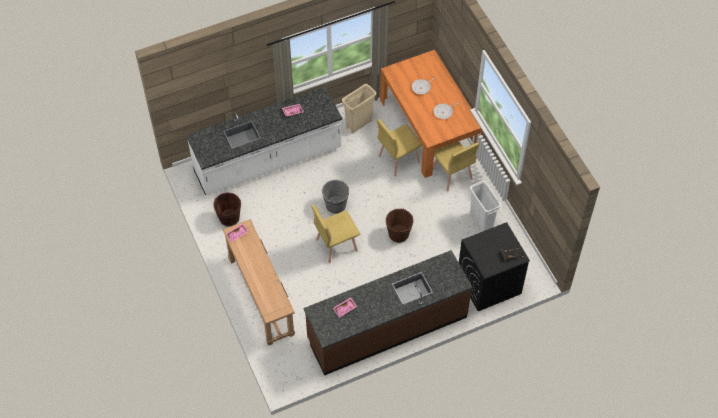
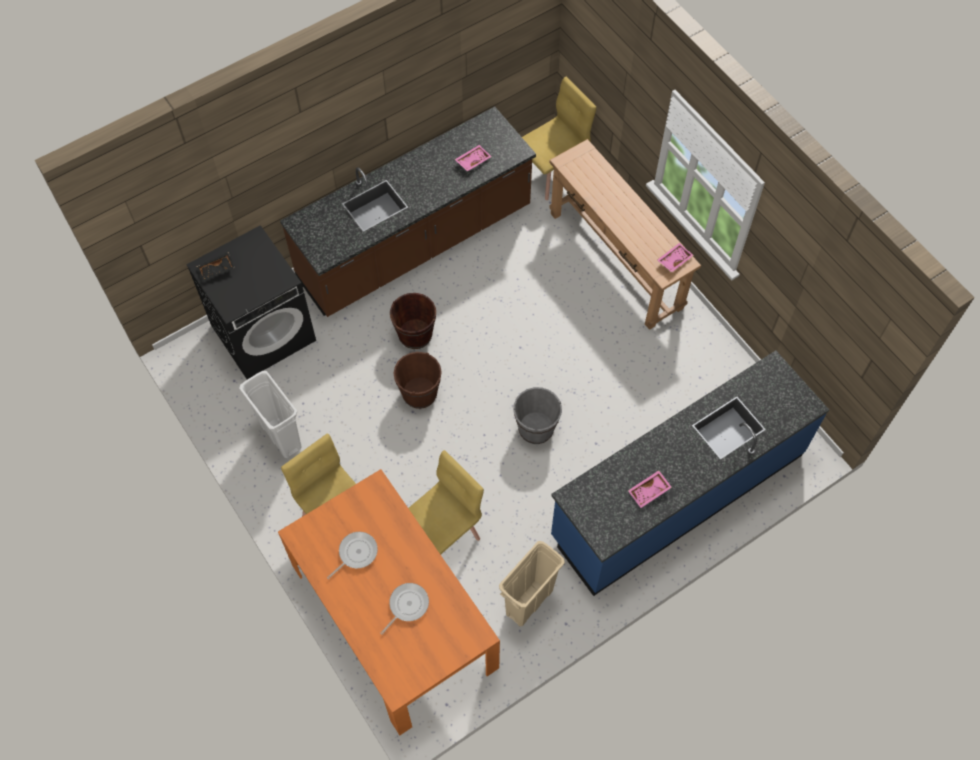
camera: 170 degrees right, 5 degrees up
(229, 218) = (708, 377): brown bucket -> brown bucket (415, 334)
(268, 161) = (677, 494): white counter -> blue counter
(336, 245) = (519, 358): yellow chair -> yellow chair (552, 173)

